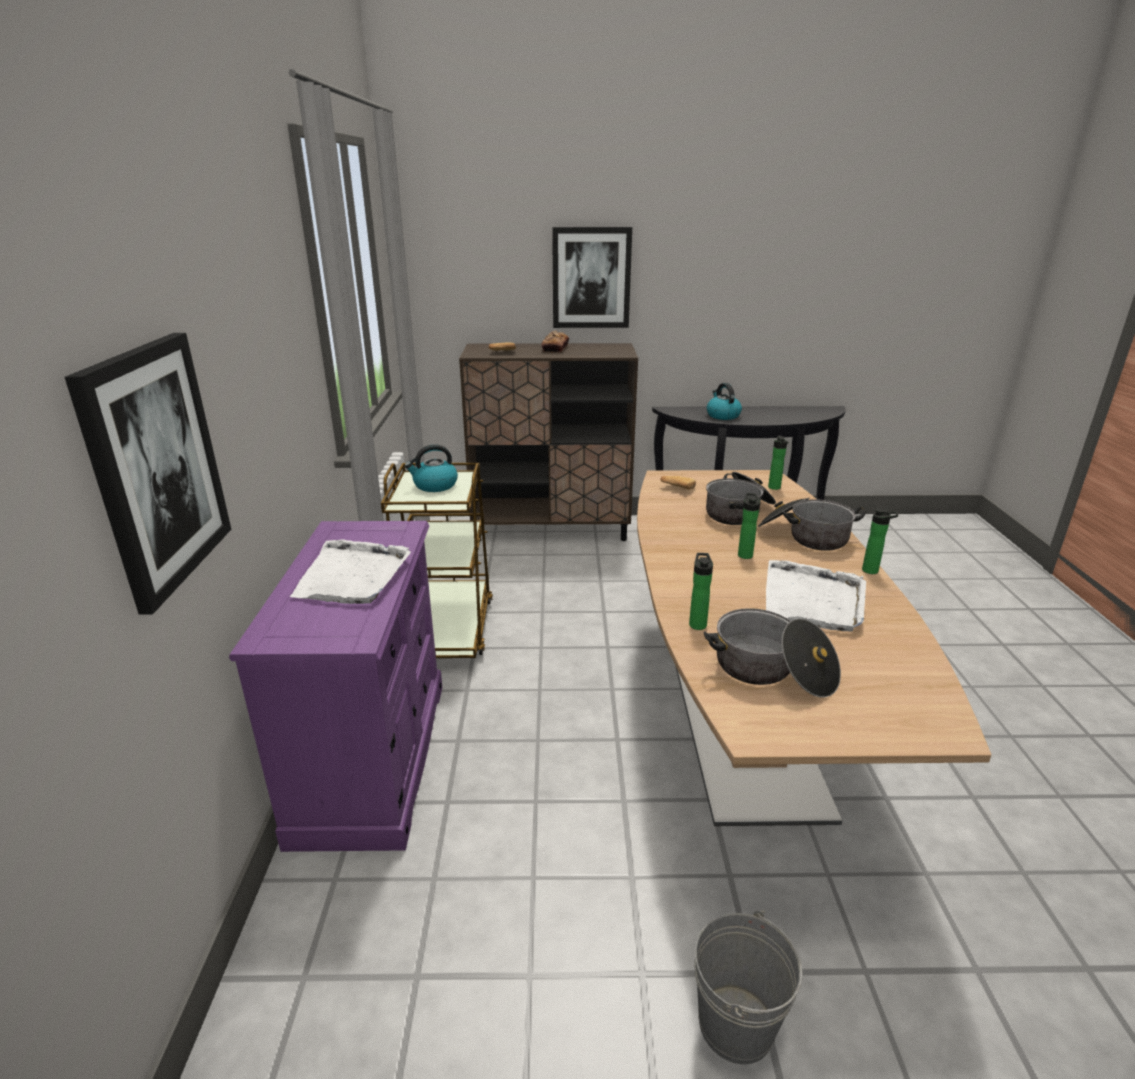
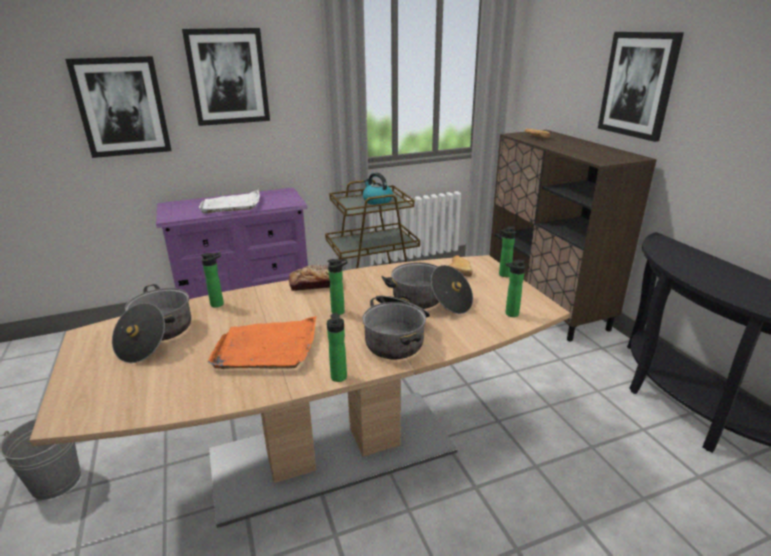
camera: 70 degrees right, 0 degrees up
(246, 351) = (228, 77): none -> picture
(555, 348) = (579, 145): bread -> bread (315, 284)
(698, 474) = (503, 275): none -> bottle
(722, 415) = (690, 264): kettle -> none
(813, 600) = (267, 347): white tray -> orange tray

